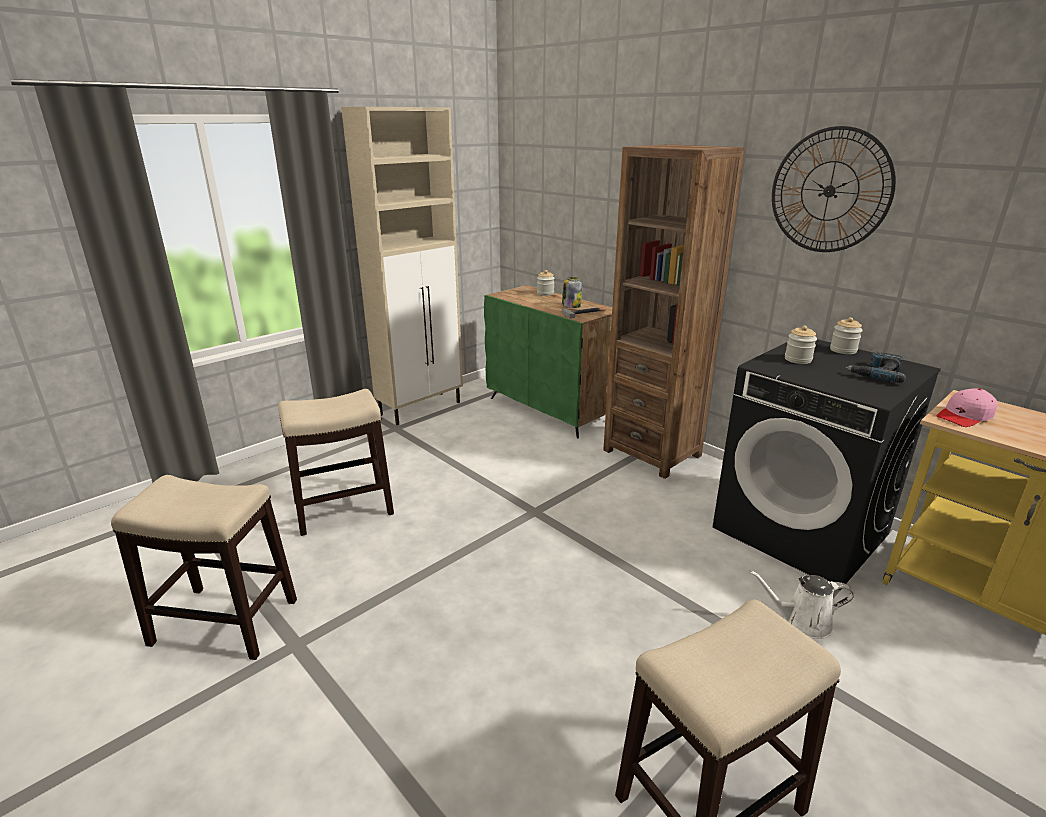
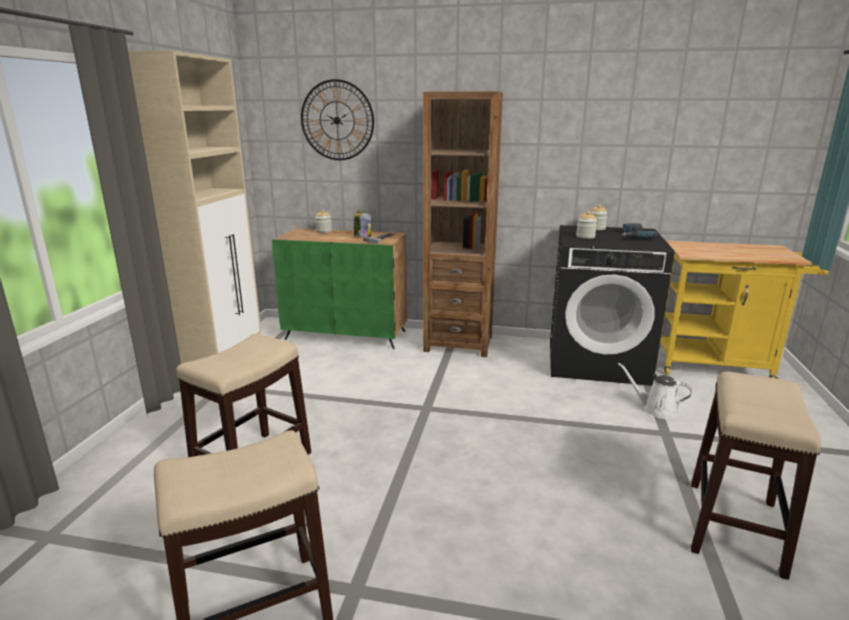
camera: 35 degrees left, 5 degrees down
(802, 621) = (656, 410): white watering can -> white watering can turned 60 degrees clockwise
(829, 191) = (567, 121): wall clock -> wall clock (337, 120)
(965, 416) = (692, 250): pink cap -> none

